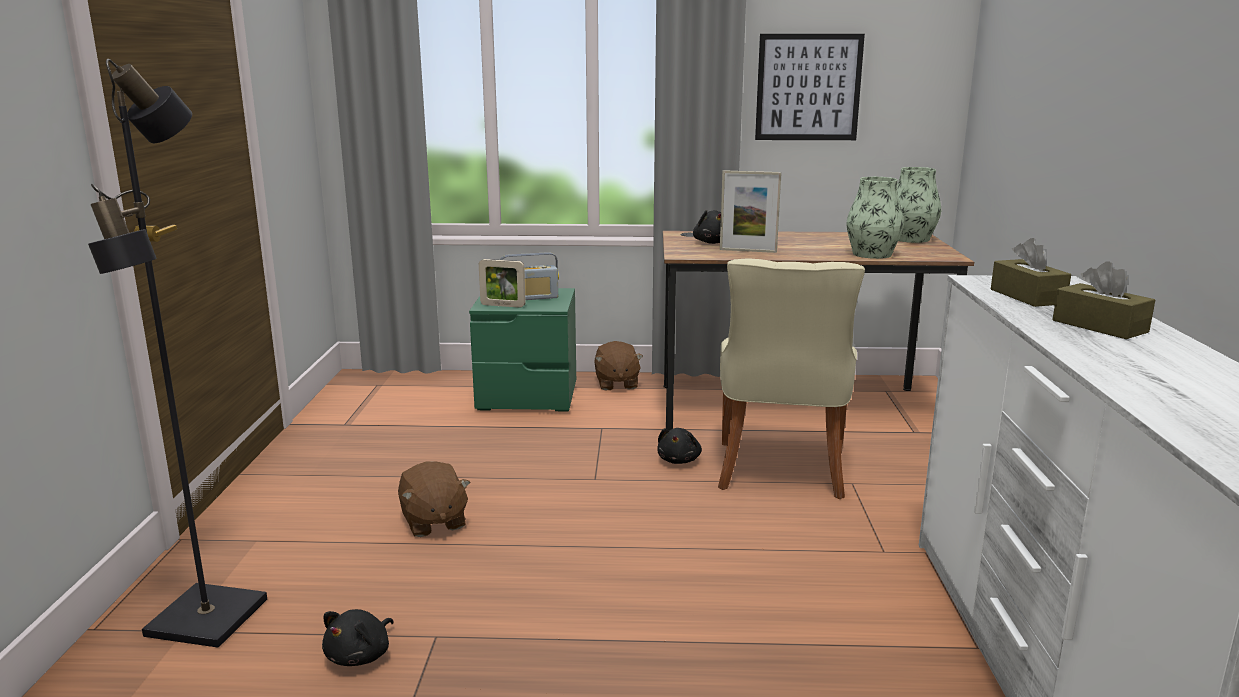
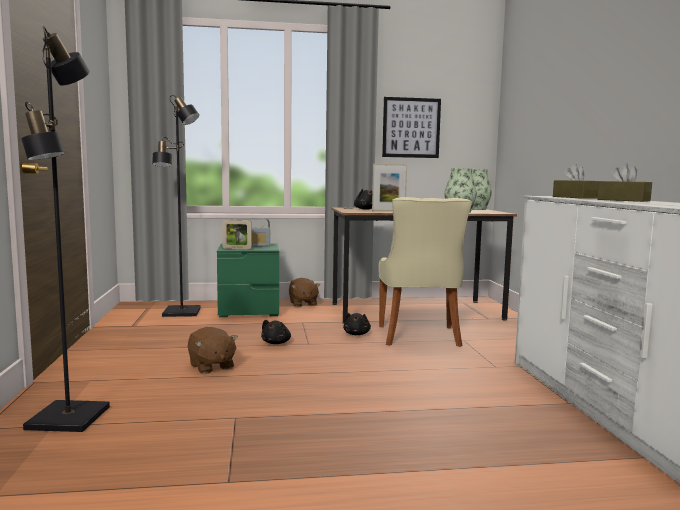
camera: 10 degrees left, 10 degrees down
(361, 656) = (187, 429): black plush toy -> black plush toy (276, 343)
(425, 396) = (181, 312): none -> black floor lamp

